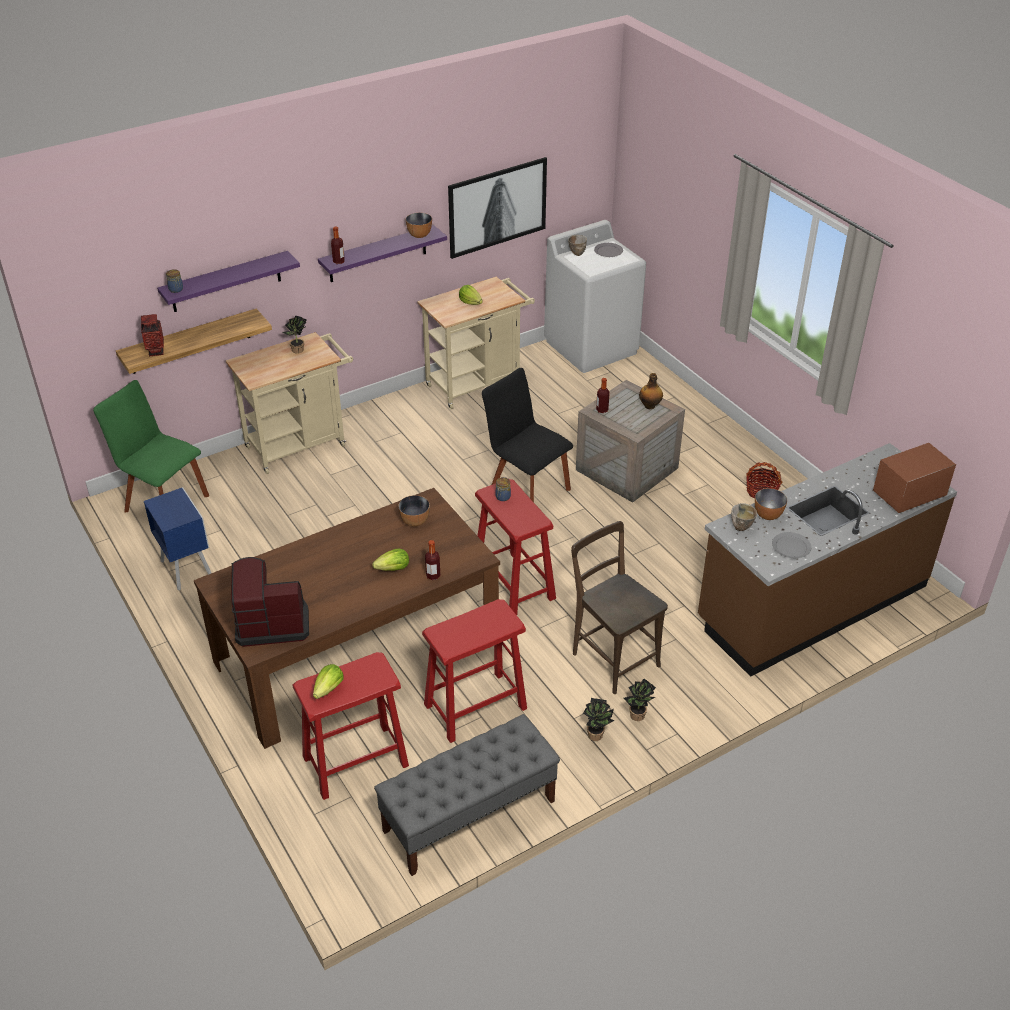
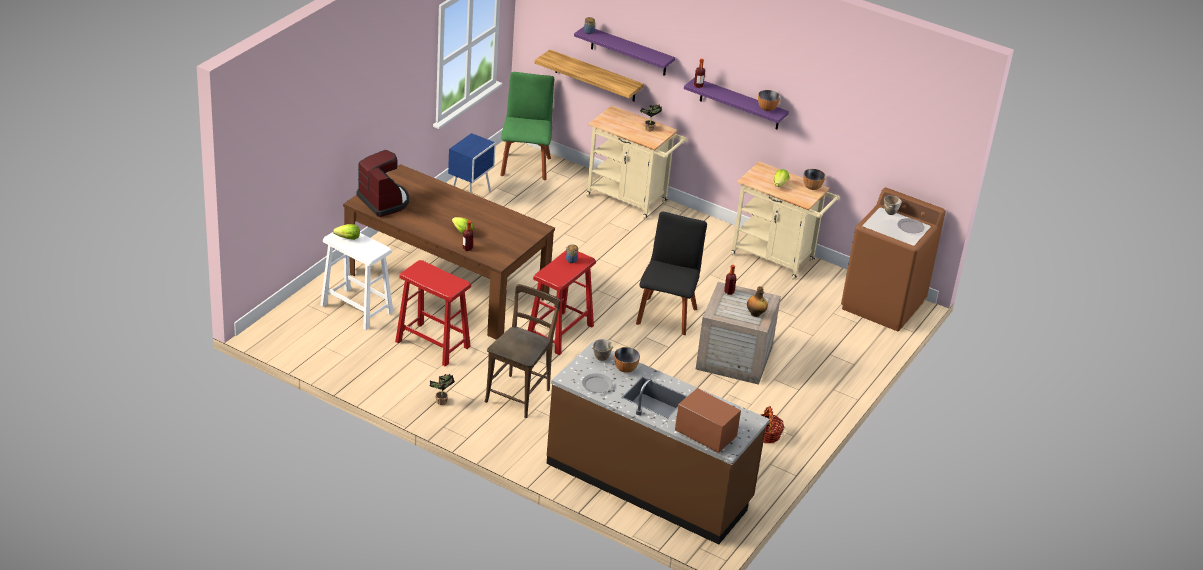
camera: 60 degrees right, 5 degrees down
(156, 352) = (560, 63): vase -> none
(354, 761) = (356, 308): red stool -> white stool
(414, 521) = (514, 228): bowl -> bowl (812, 187)
(469, 816) = (342, 364): grey bench -> none
(497, 206) = (845, 131): picture -> none
(591, 347) = (883, 305): white washing machine -> brown washing machine
(638, 717) = (470, 417): potted plant -> none

